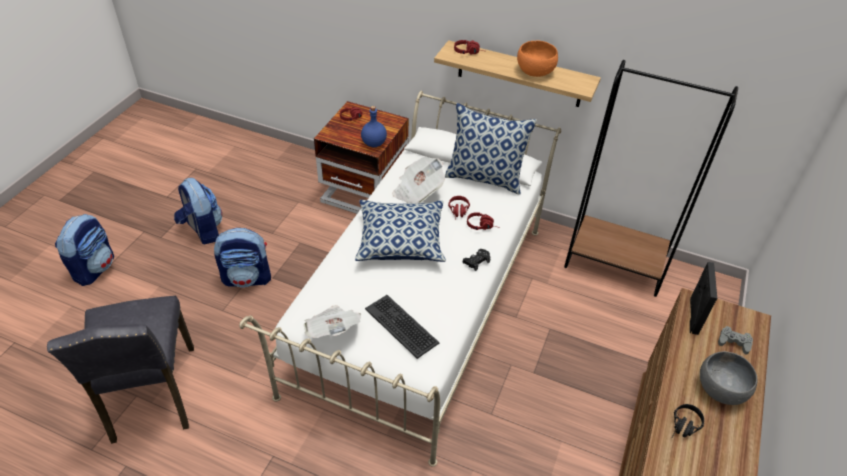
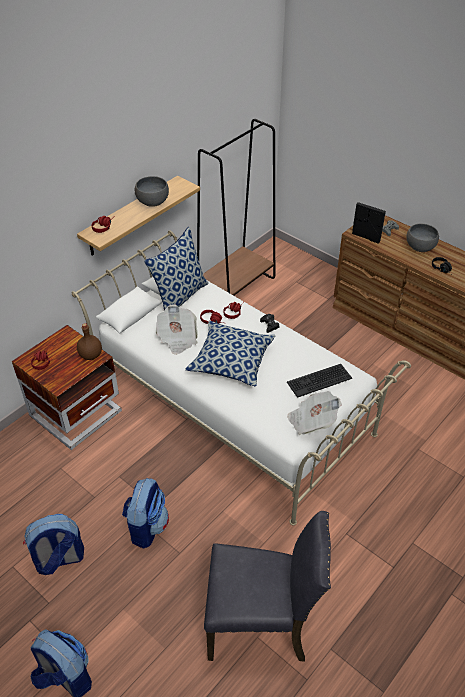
camera: 70 degrees left, 0 degrees up
(373, 143) = (90, 355): blue bottle -> brown bottle
(535, 71) = (152, 201): orange bowl -> grey bowl

